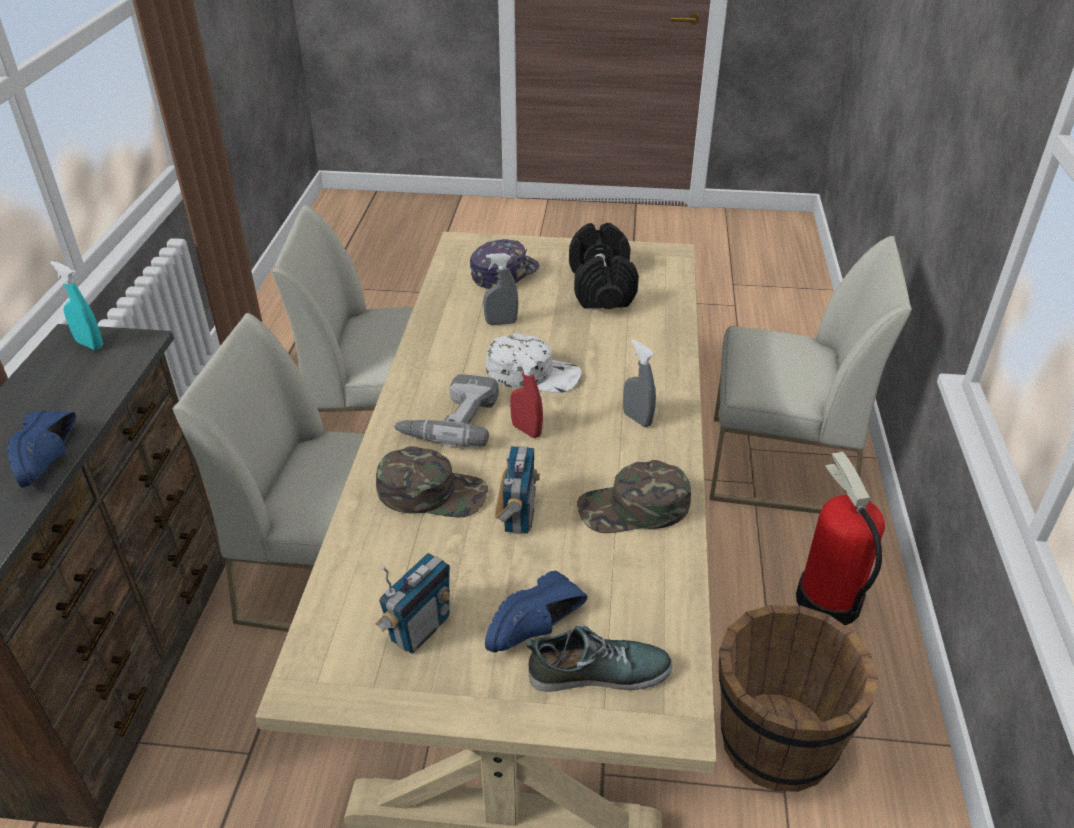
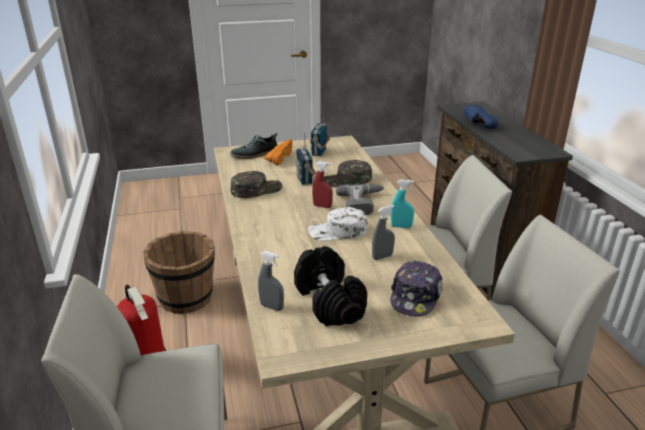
camera: 160 degrees right, 10 degrees down
(89, 344) = (539, 151): turquoise spray bottle -> turquoise spray bottle (401, 226)
(538, 629) = (279, 158): blue shoe -> orange shoe
(637, 419) = (266, 221): grey spray bottle -> grey spray bottle (271, 307)

